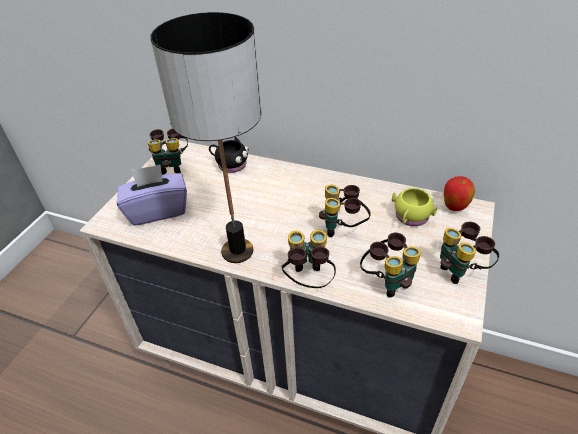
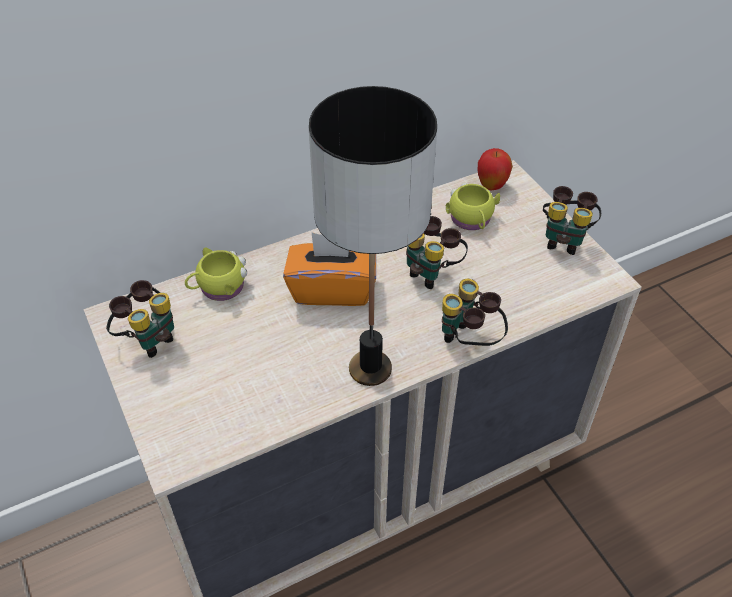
camera: 50 degrees left, 5 degrees up
(157, 210) = (217, 398): purple tissue box -> none
(230, 164) = (218, 288): black mug -> yellow mug
(278, 200) = (332, 289): none -> orange tissue box
(387, 281) = (527, 291): binoculars -> none

